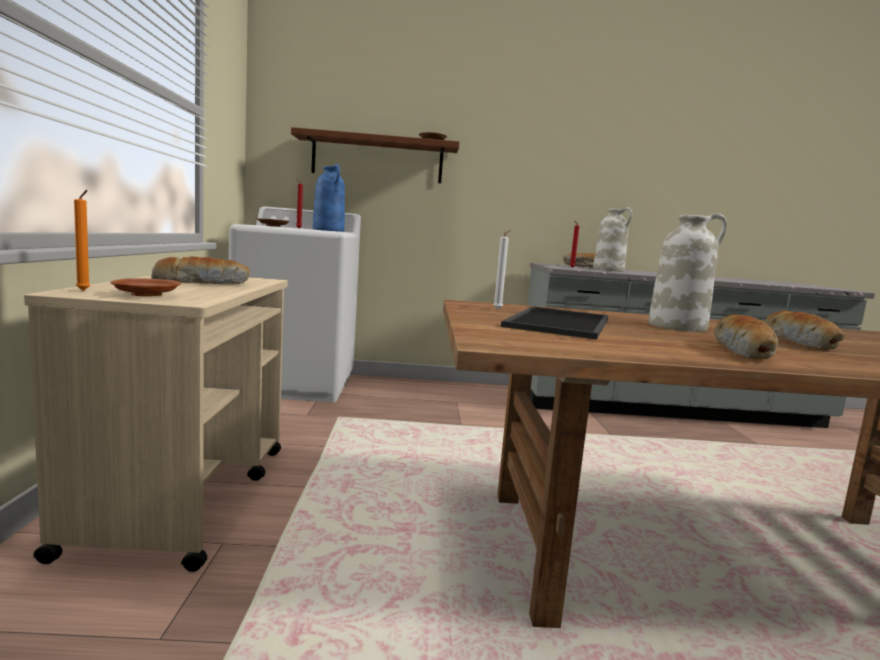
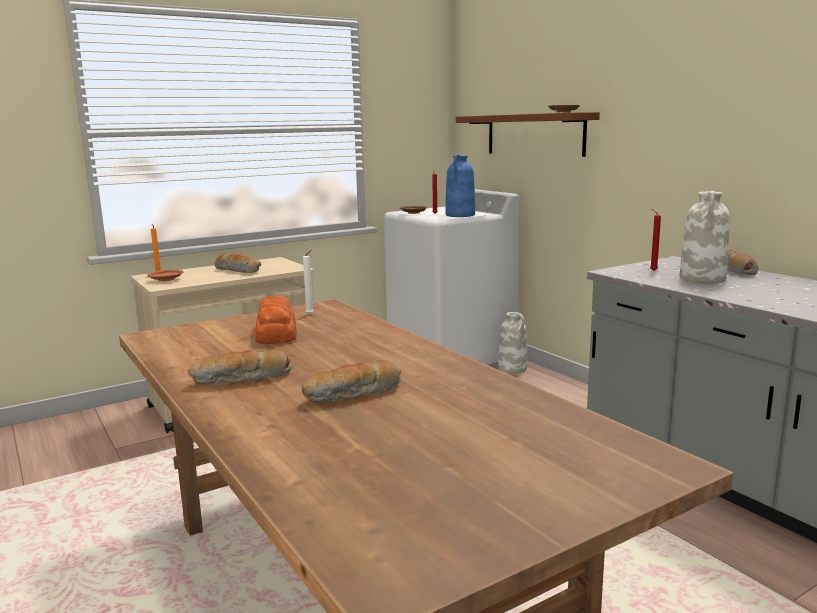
camera: 60 degrees right, 5 degrees up
(557, 322) = (276, 332): tray -> bread
(678, 326) = (353, 356): white vase -> white vase (513, 368)

